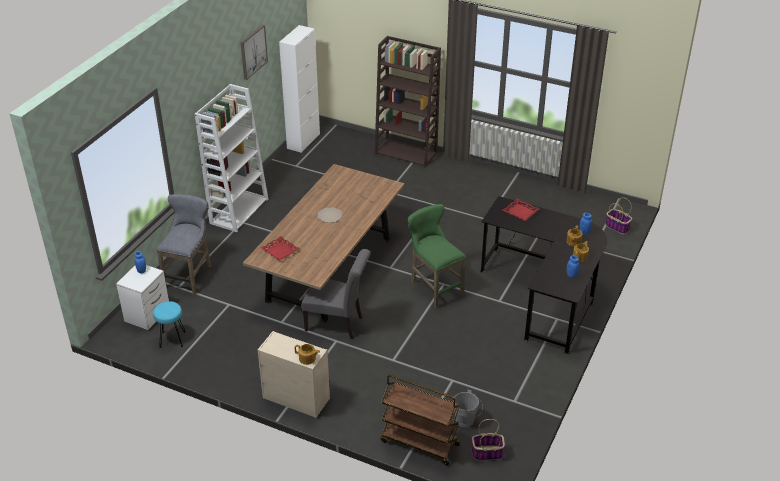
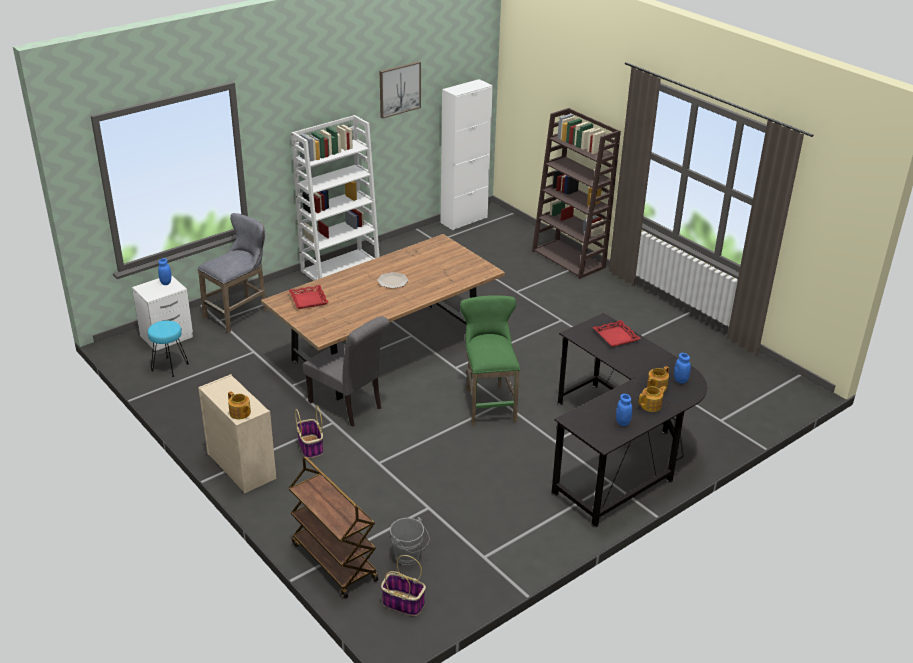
camera: 25 degrees right, 5 degrees down
(617, 227) = (773, 406): basket -> basket (311, 447)

